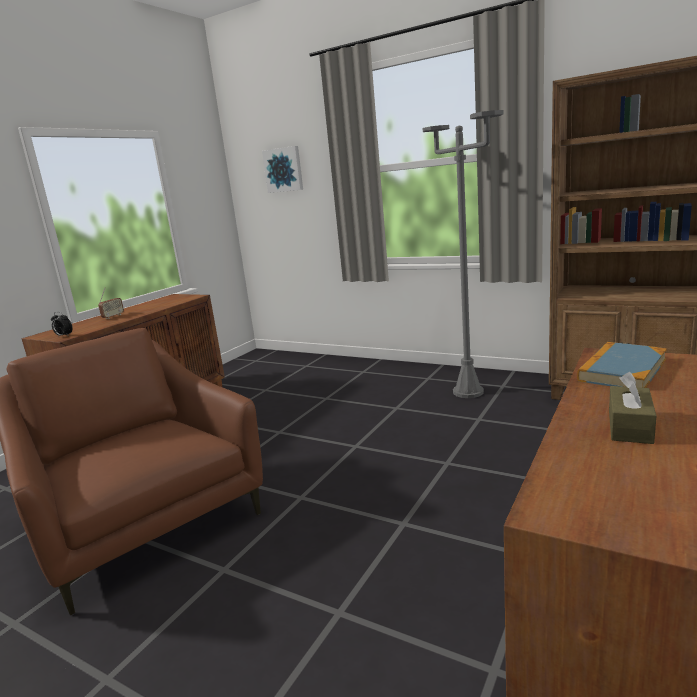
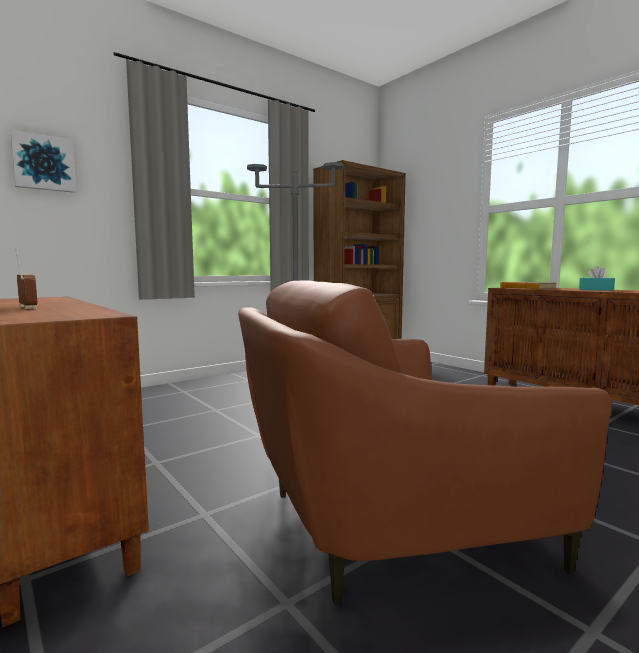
camera: 70 degrees left, 10 degrees down
(64, 336) = (87, 315): alarm clock -> none
(630, 426) = (596, 290): brown tissue box -> turquoise tissue box

